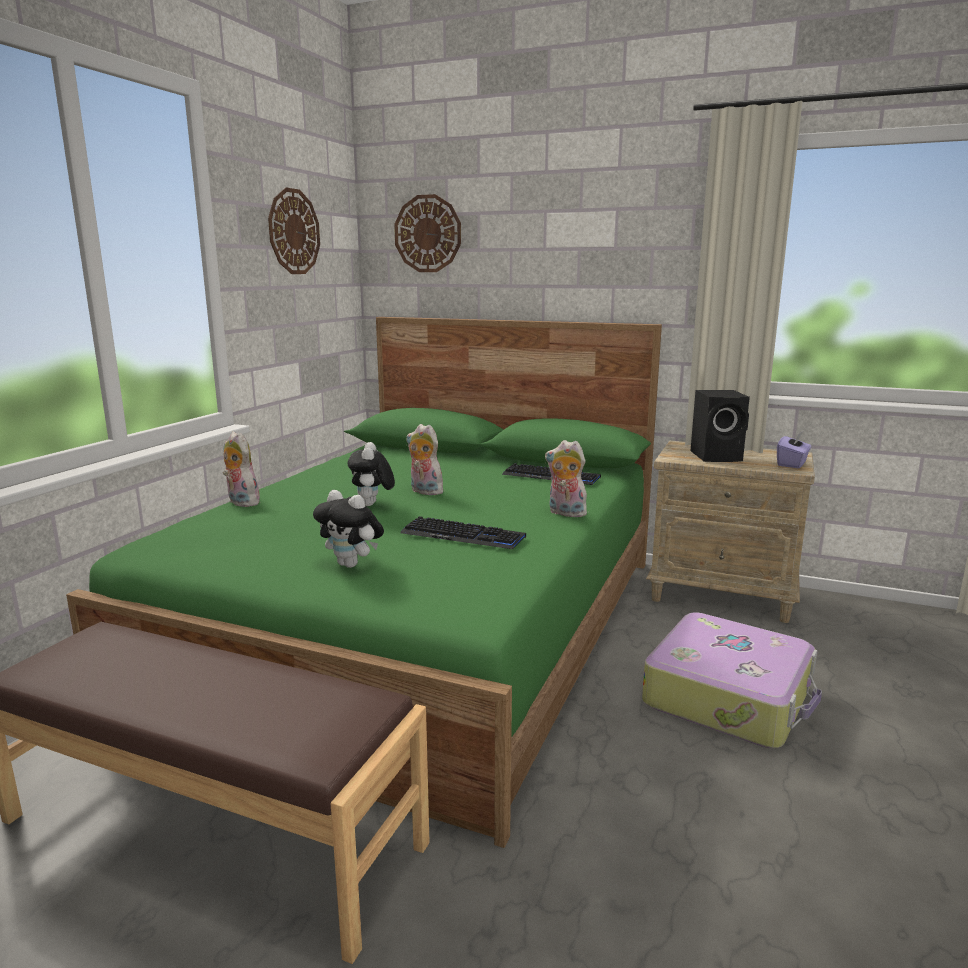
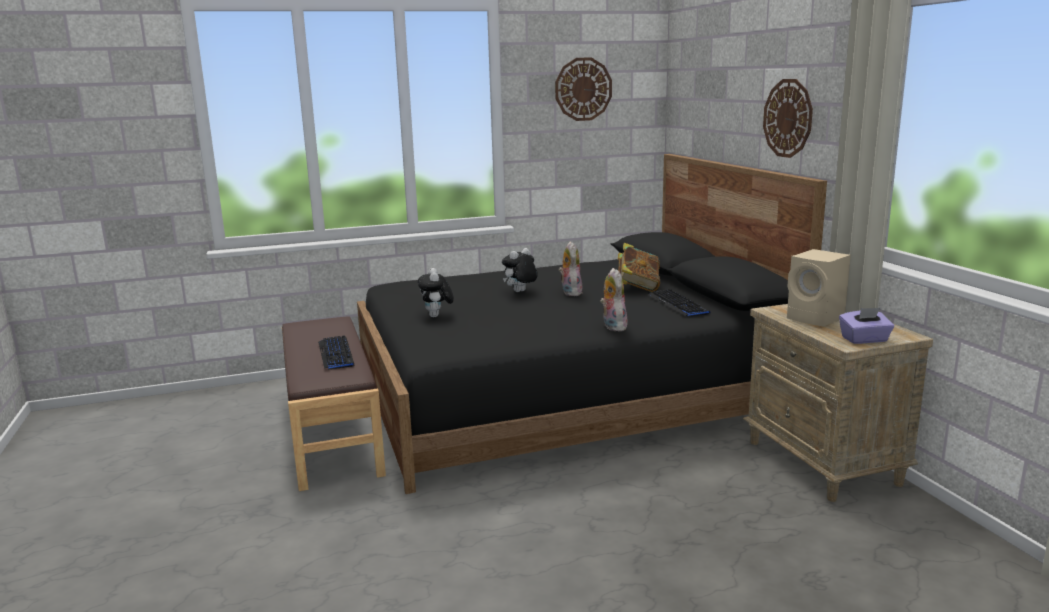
camera: 50 degrees right, 0 degrees up
(241, 502) = (470, 275): plush toy -> none
(426, 626) = (566, 395): green bed -> black bed
(428, 234) = (698, 85): wall clock -> wall clock (788, 118)
(463, 536) = (519, 320): keyboard -> keyboard (336, 354)
(468, 470) = (637, 287): none -> book
(718, 456) = (817, 318): black speaker -> beige speaker
(729, 696) = (660, 510): suitcase -> none

